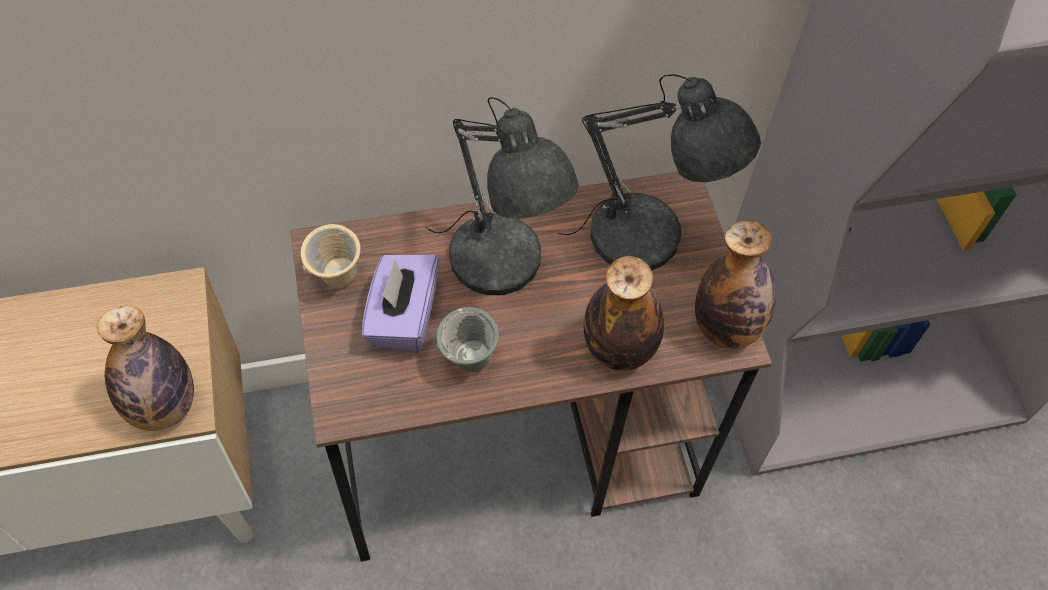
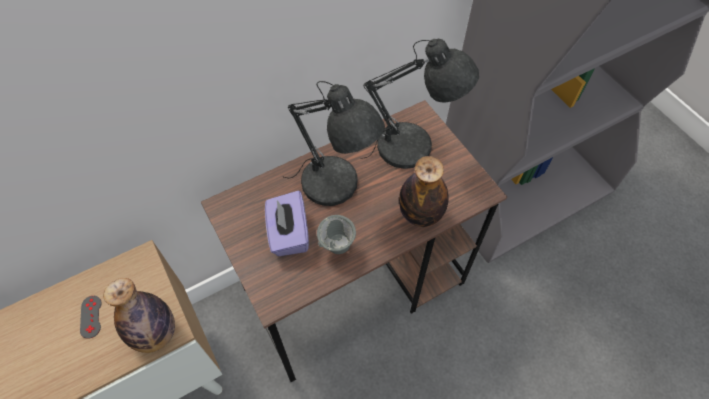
camera: 15 degrees left, 0 degrees up
(81, 353) = (91, 316): none -> grey game controller
(336, 280) = (240, 223): beige mug -> none
(726, 327) = (475, 184): bottle -> none

